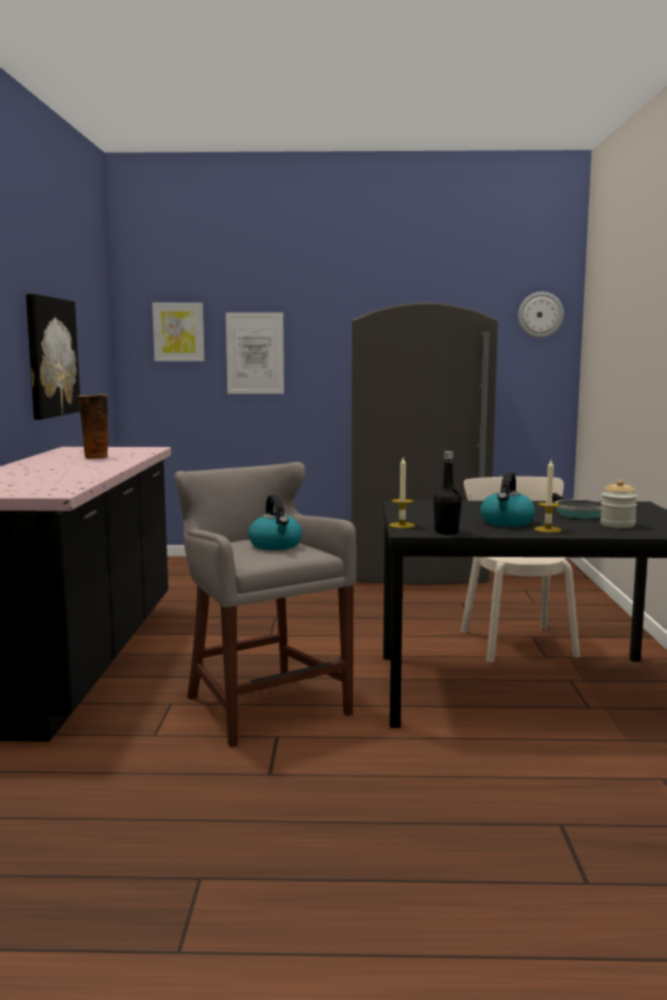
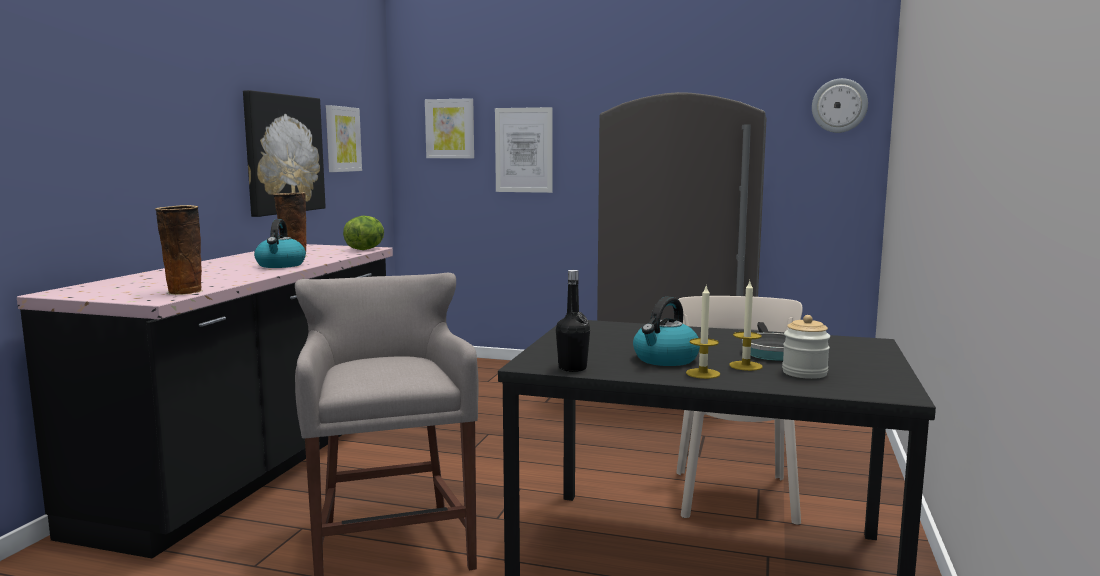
camera: 15 degrees right, 0 degrees up
(67, 487) = (184, 292): none -> vase
(85, 342) = (342, 139): none -> picture
(150, 449) = (365, 249): none -> lettuce
(276, 545) = (399, 367): kettle -> kettle (281, 265)
(402, 525) = (534, 355): candle -> candle (745, 366)

